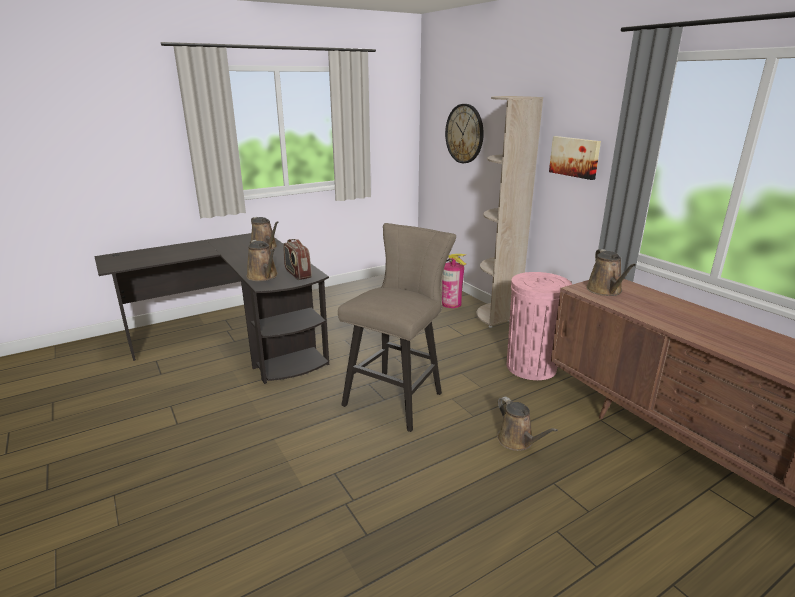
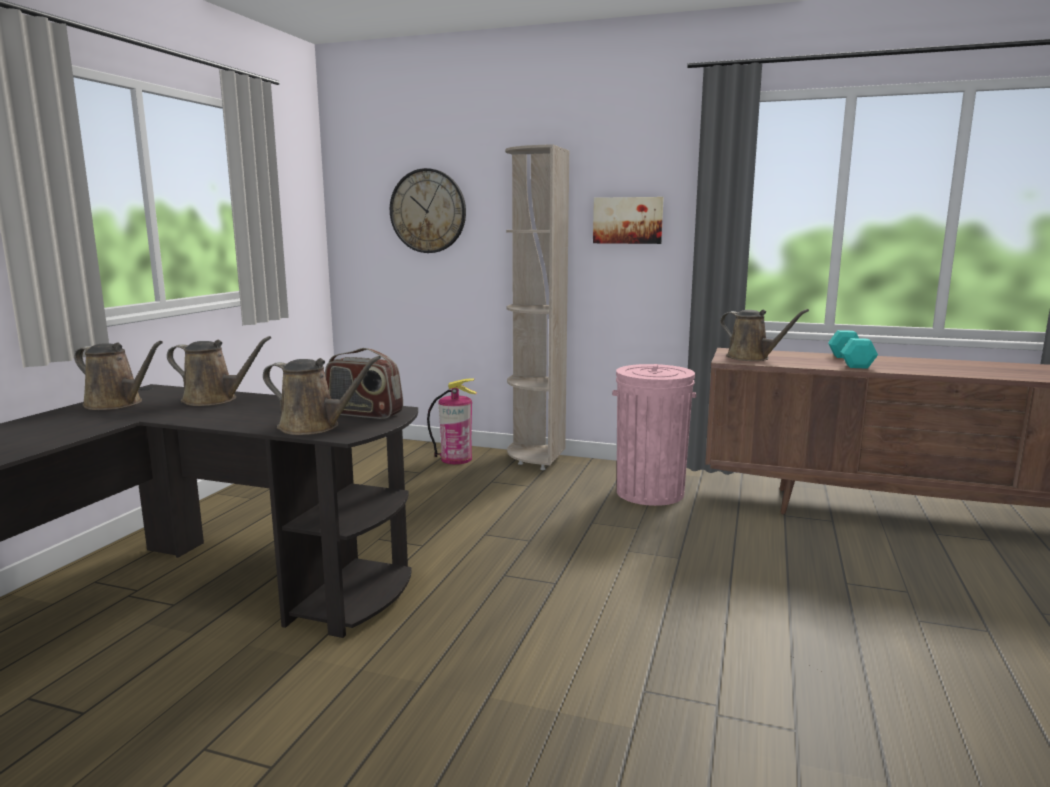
camera: 40 degrees left, 10 degrees down
(398, 396) = (566, 573): beige stool -> none
(517, 441) = (757, 562): brown watering can -> brown watering can (117, 404)
(682, 317) = (850, 361): none -> turquoise dumbbell

